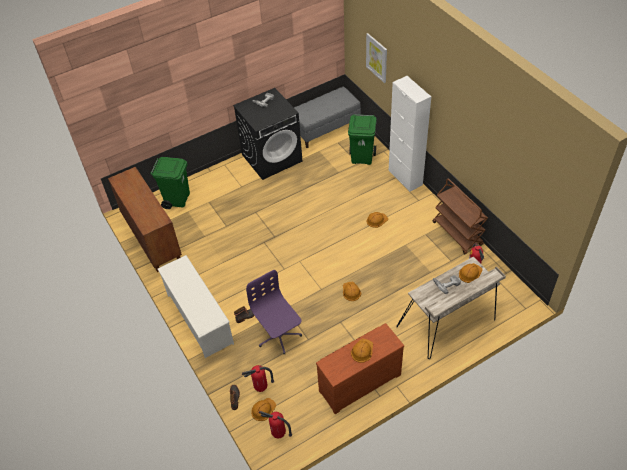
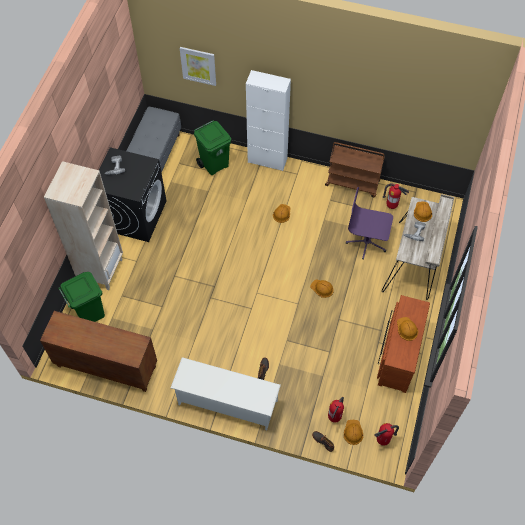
camera: 45 degrees left, 10 degrees up
(213, 178) = (101, 270): none -> beige bookcase
(278, 336) = (304, 366): purple office chair -> purple office chair (366, 242)

